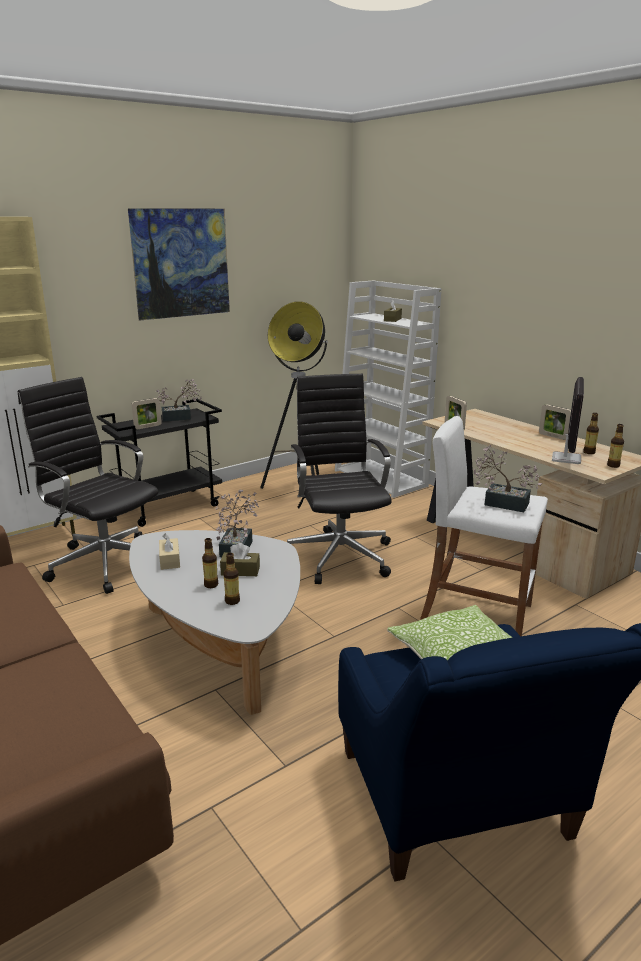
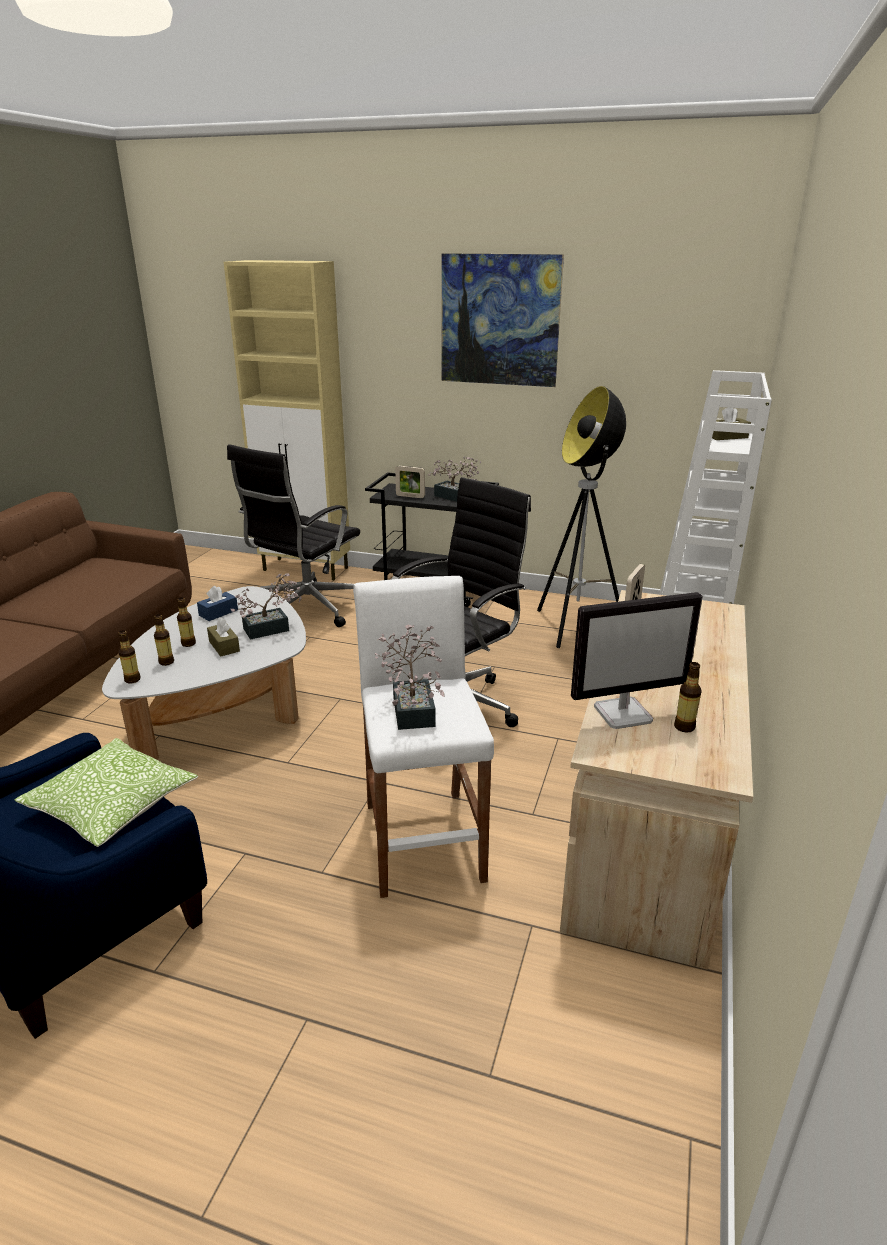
camera: 55 degrees right, 5 degrees up
(104, 562) = (306, 609): black office chair -> black office chair turned 150 degrees counterclockwise
(170, 560) = (218, 613): beige tissue box -> blue tissue box
(553, 436) = (714, 684): picture frame -> none
(613, 465) = (651, 758): bottle -> bottle (132, 680)

